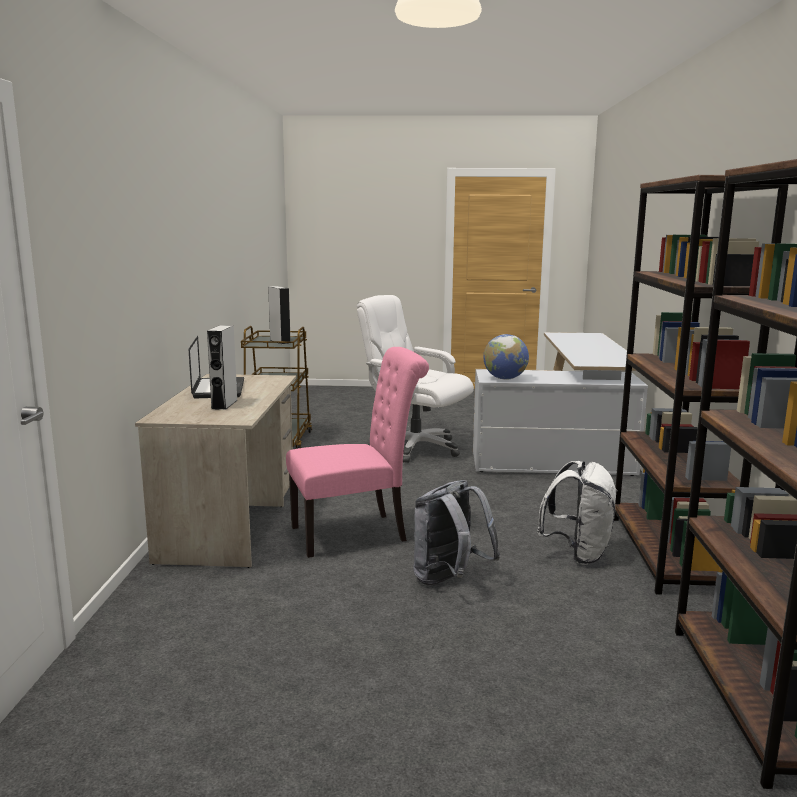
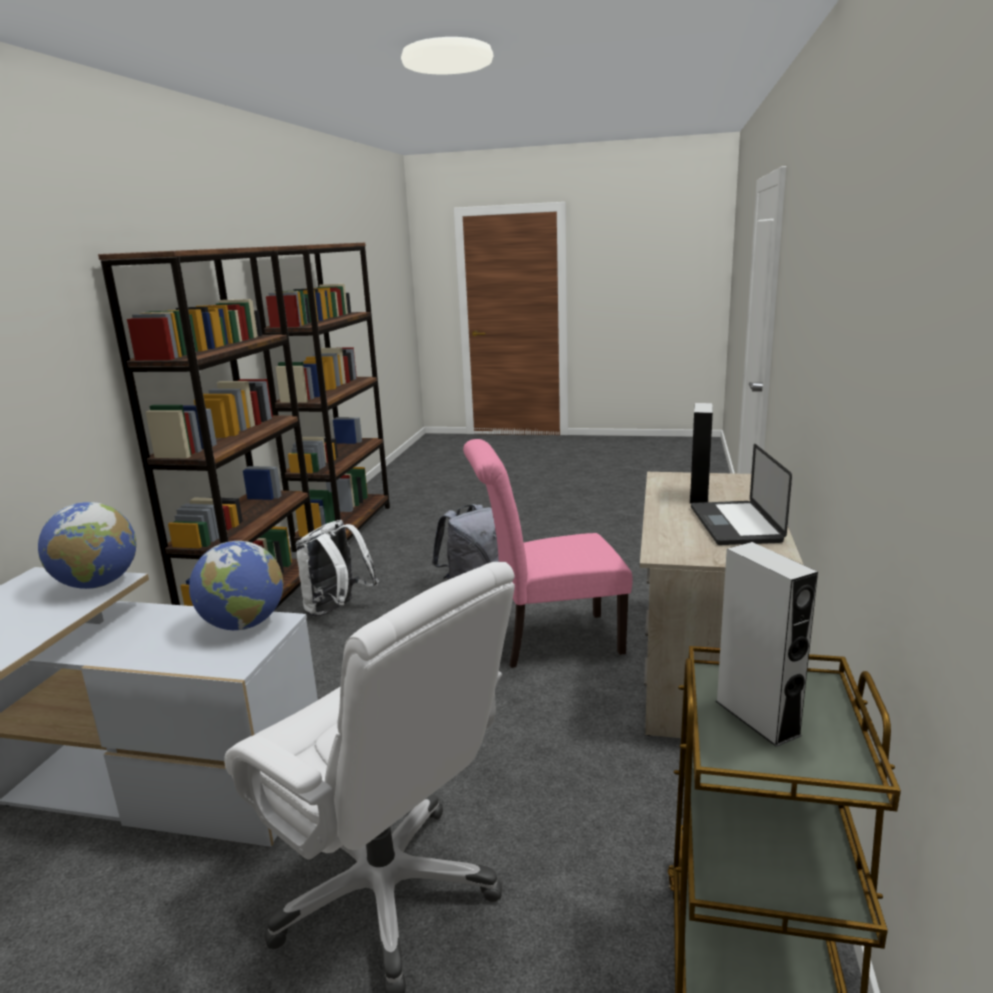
camera: 170 degrees left, 5 degrees up
(589, 362) = (97, 584): none -> globe

